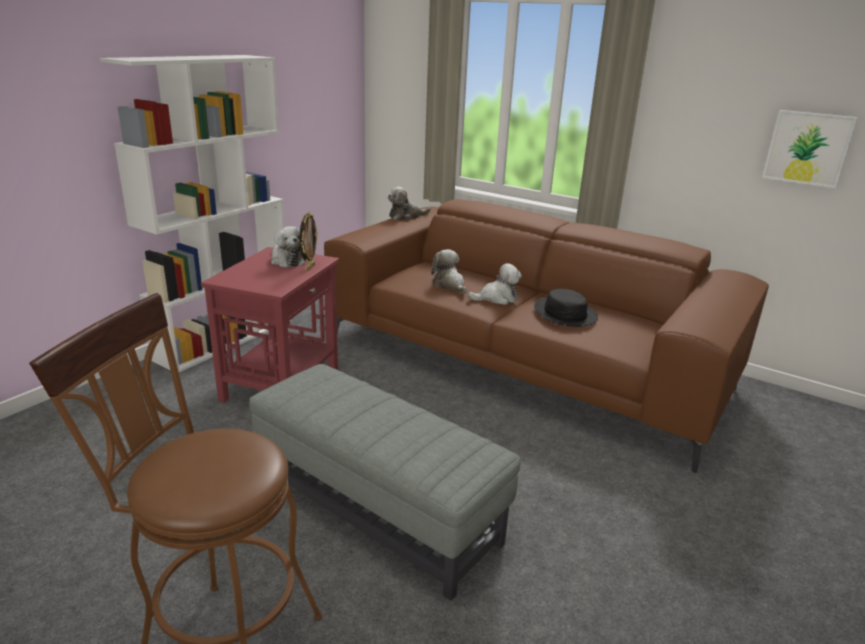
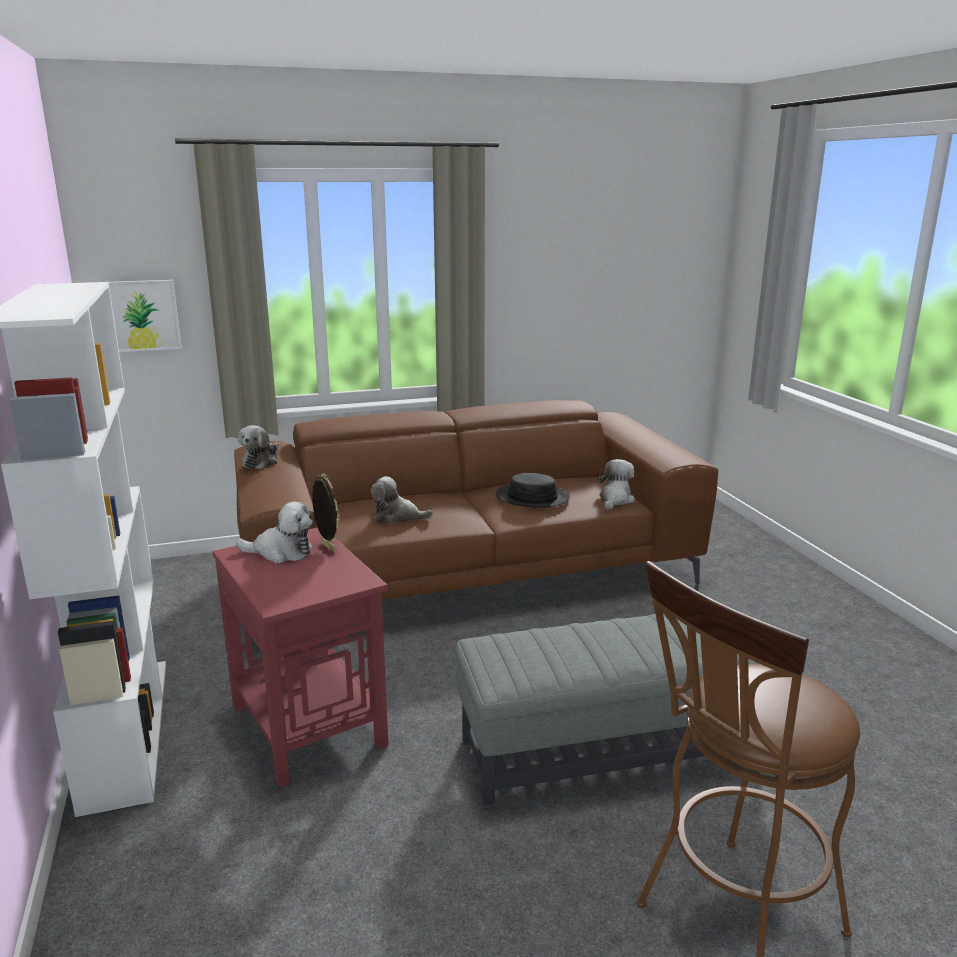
camera: 50 degrees left, 5 degrees down
(497, 298) = (457, 510): plush toy -> plush toy (615, 500)
(808, 148) = (617, 295): picture -> picture (141, 315)

